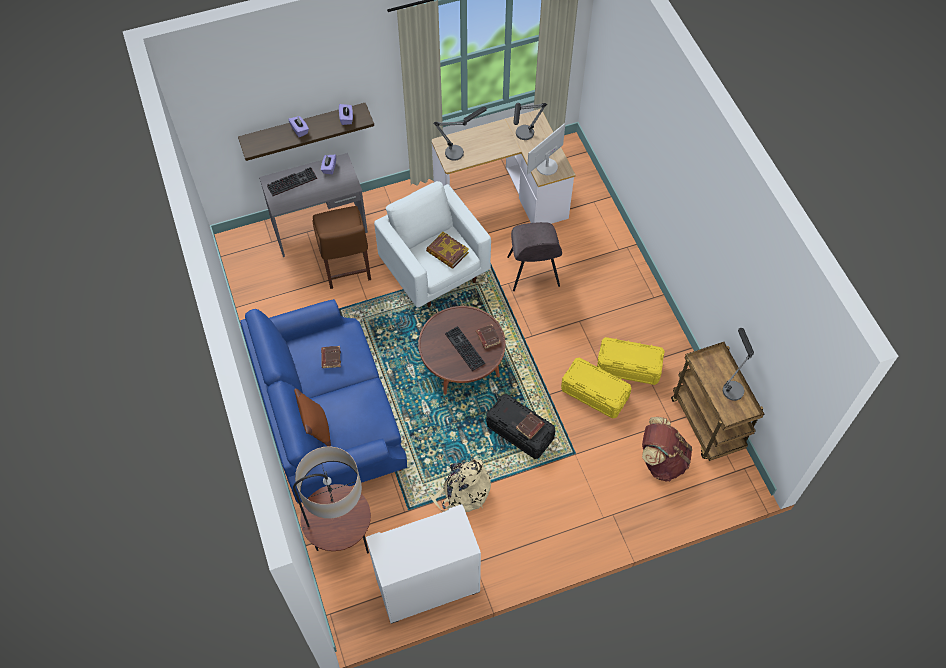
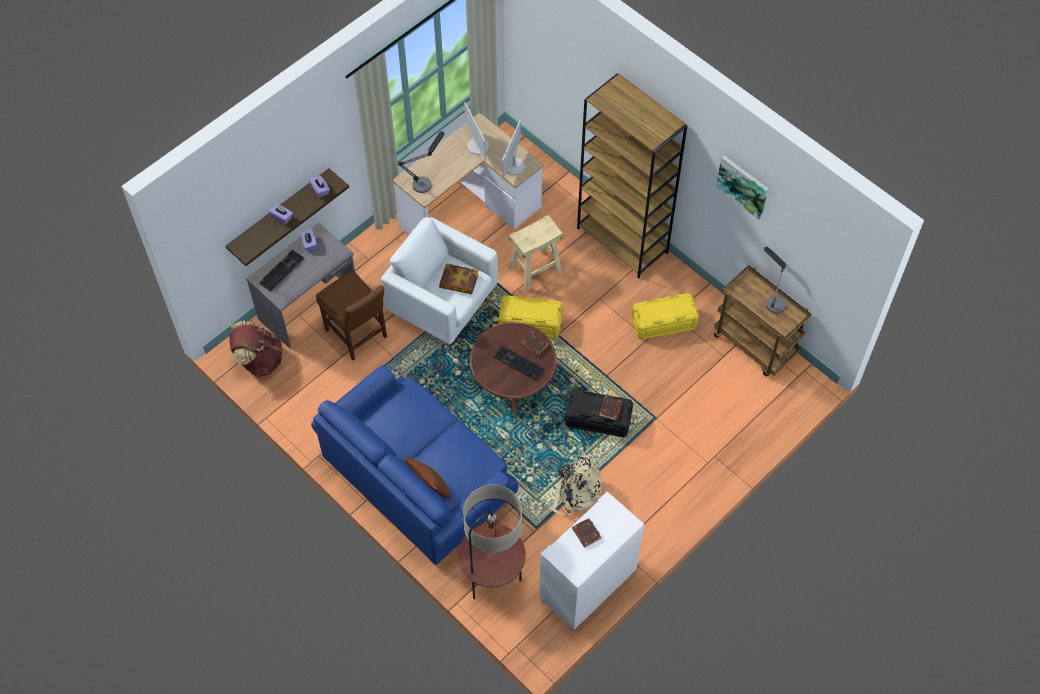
camera: 25 degrees left, 0 degrees up
(330, 358) = (407, 419): brown book -> brown book (586, 533)
(523, 137) = (477, 146): table lamp -> monitor
(533, 273) = (535, 270): grey chair -> beige stool
(594, 394) = (646, 359): yellow storage box -> yellow storage box (530, 323)
(629, 277) = (623, 240): none -> brown bookcase
(661, 460) = (732, 392): brown backpack -> brown backpack (259, 360)
(737, 256) = (743, 186): none -> picture

